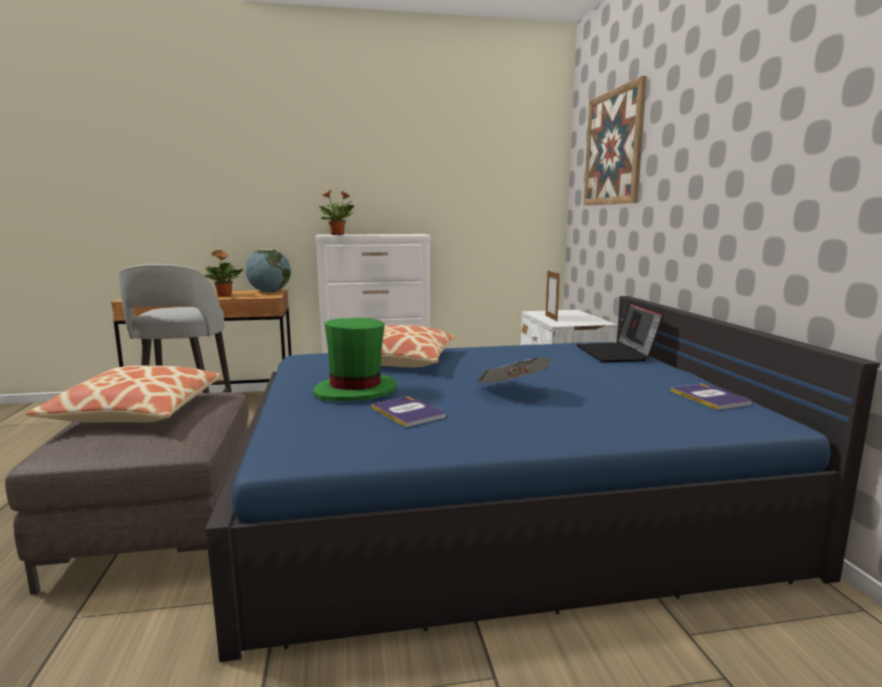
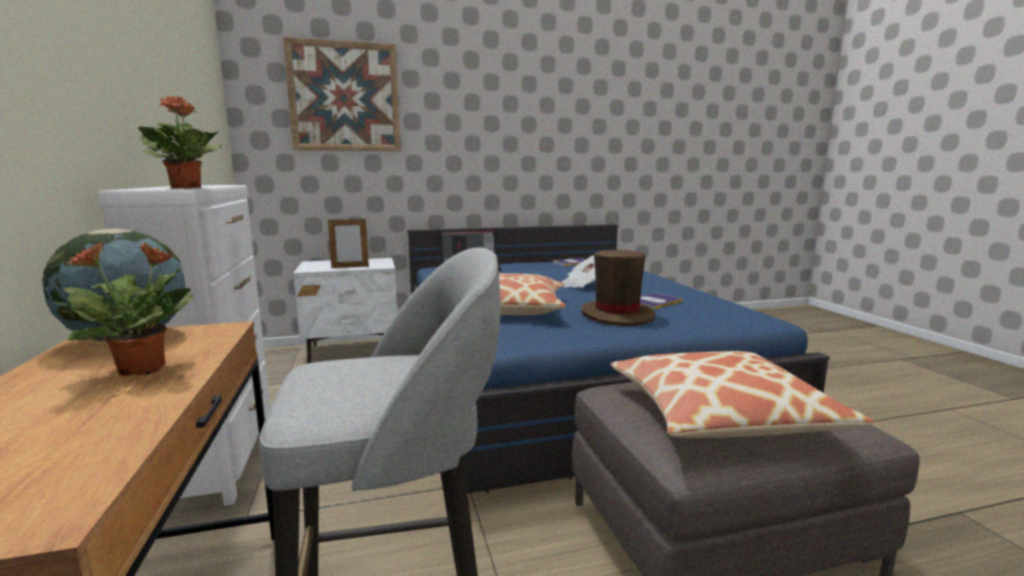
camera: 95 degrees left, 0 degrees up
(355, 391) = (617, 315): green hat -> brown hat

